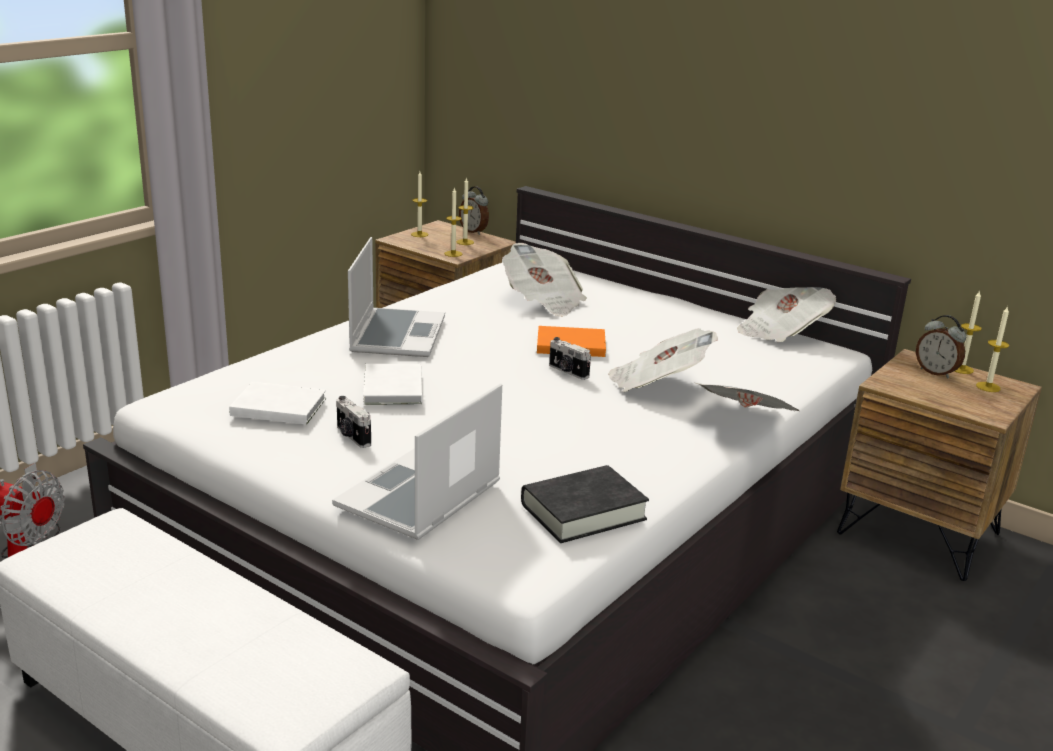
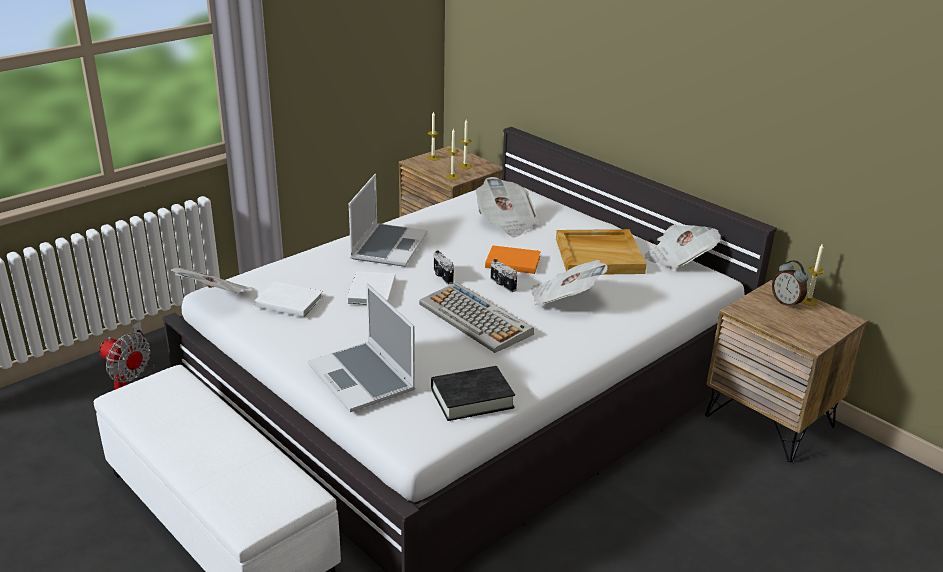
camera: 10 degrees right, 5 degrees up
(352, 436) = (332, 328): camera -> camera (442, 276)
(419, 497) = (363, 378): laptop -> laptop turned 75 degrees counterclockwise
(474, 231) = (475, 157): alarm clock -> none
(550, 414) = (476, 319): none -> keyboard
(679, 332) = (599, 255): none -> beige tray
(745, 423) = (617, 336): newspaper -> newspaper (216, 298)
(988, 387) = (822, 318): candle -> none

